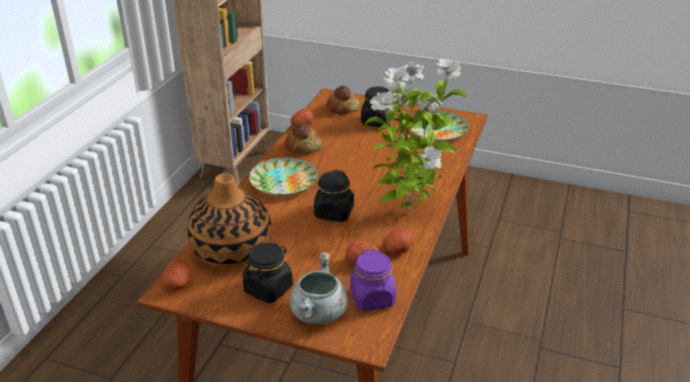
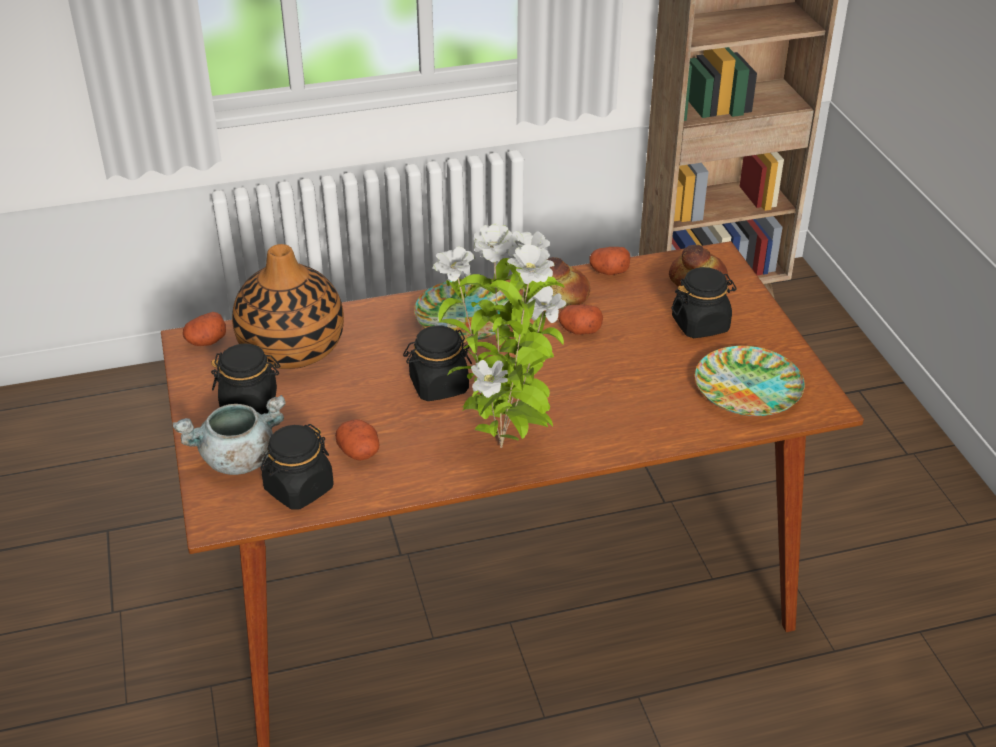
camera: 55 degrees right, 5 degrees up
(372, 298) = (298, 489): purple jar -> black jar
(397, 250) = (411, 470): potato -> potato (579, 330)

